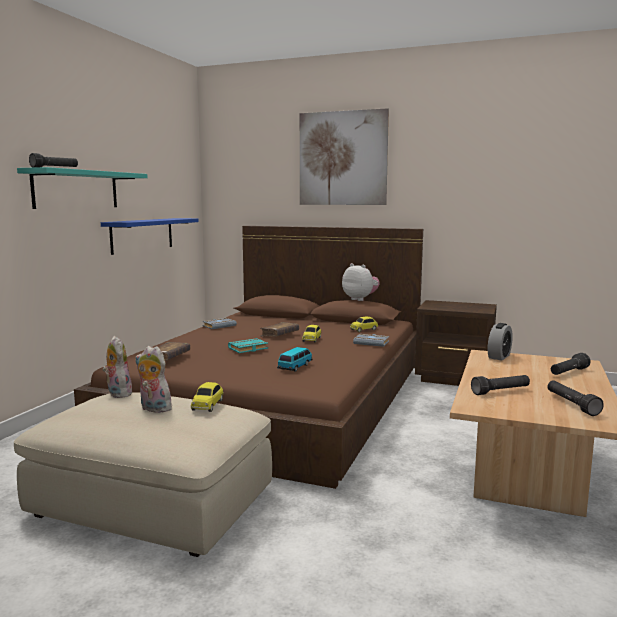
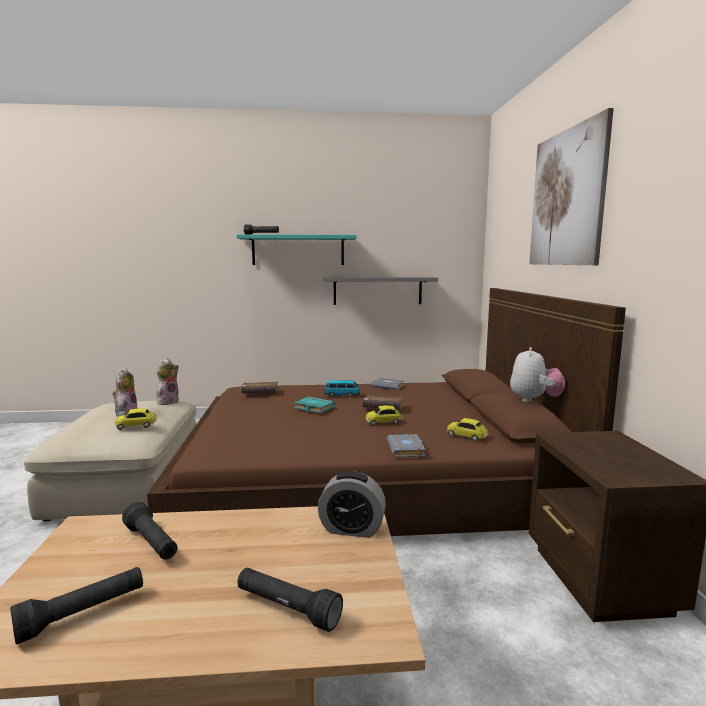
camera: 65 degrees right, 0 degrees up
(142, 235) = (377, 290): blue shelf -> grey shelf
(295, 367) = (270, 433): toy car -> toy car (342, 395)

